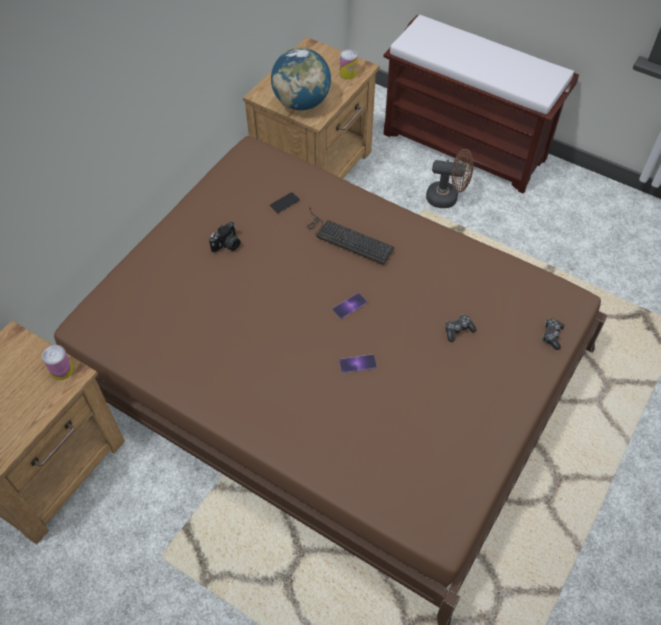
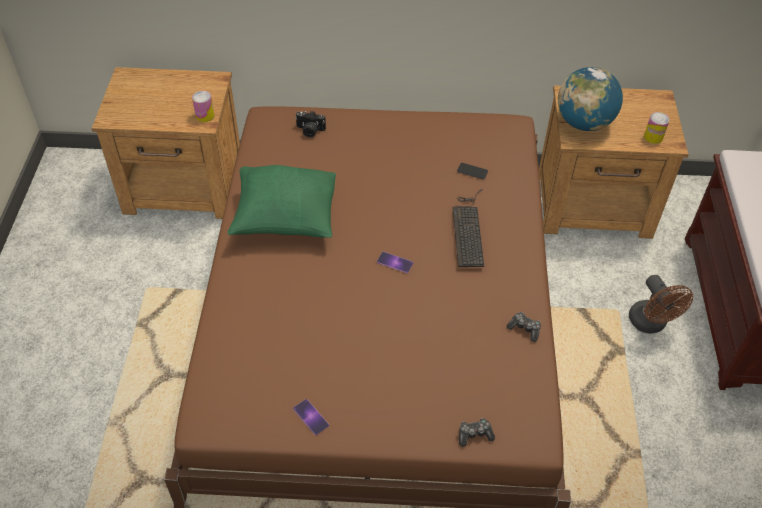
camera: 60 degrees right, 5 degrees down
(227, 245) = (398, 157): camera -> camera (310, 131)
(238, 367) = (285, 219): none -> green pillow
(357, 364) = (337, 293): phone -> phone (311, 417)
(458, 330) = (426, 354): game controller -> game controller (524, 329)

